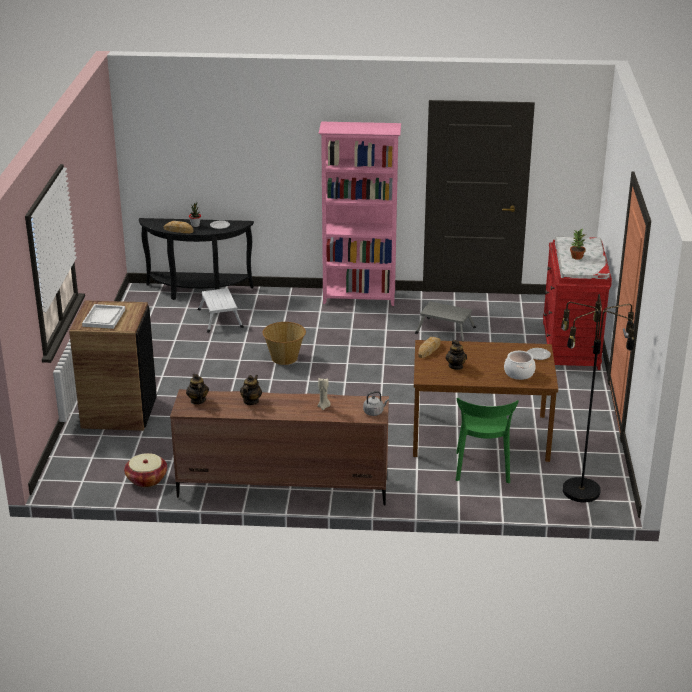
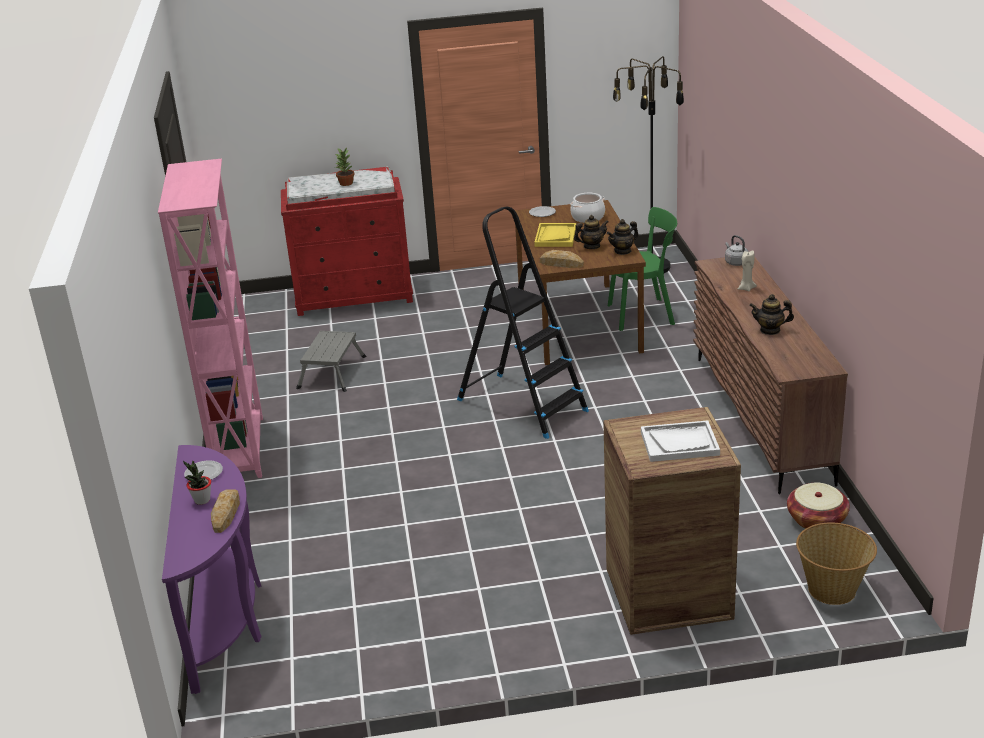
camera: 100 degrees left, 0 degrees up
(197, 292) = (226, 617): black console table -> purple console table
(197, 400) = (796, 363): teapot -> teapot (623, 251)
(220, 318) = (326, 567): white step ladder -> none
(284, 358) = (445, 478): basket -> basket (832, 589)
(358, 394) = (522, 405): none -> black step ladder
(484, 354) = (555, 236): none -> yellow tray

